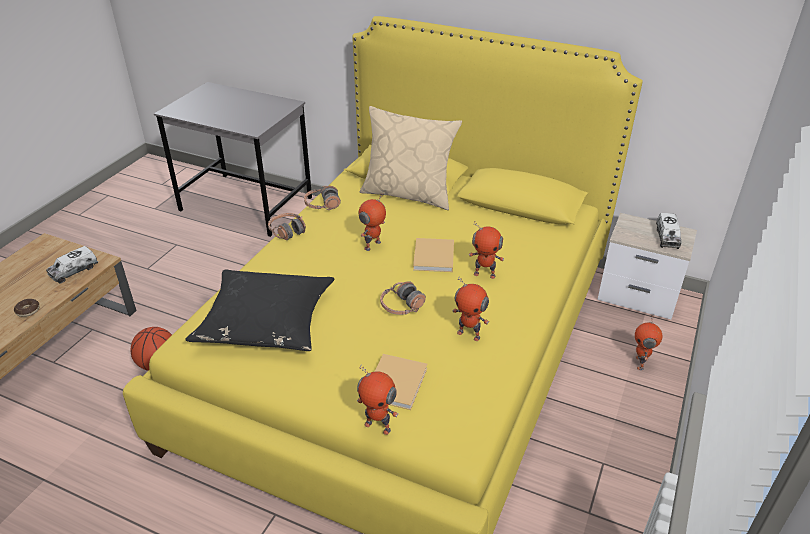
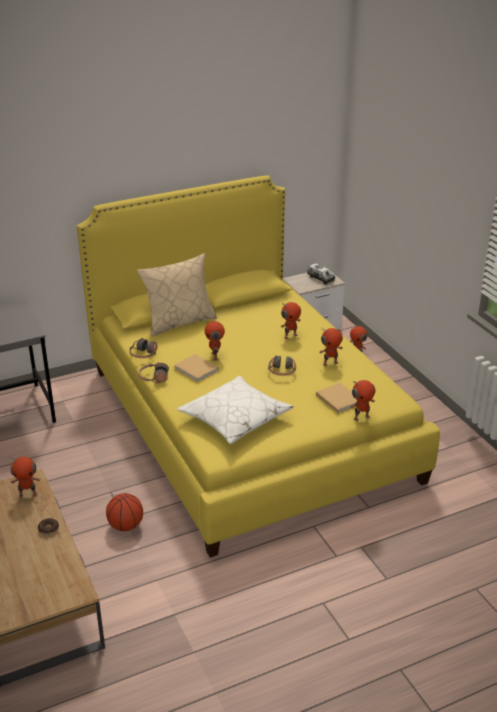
camera: 50 degrees left, 5 degrees down
(74, 271) = (28, 494): toy truck -> toy robot
(266, 321) = (235, 418): black pillow -> white pillow
(433, 258) = (254, 343): beige book -> beige book (197, 370)

